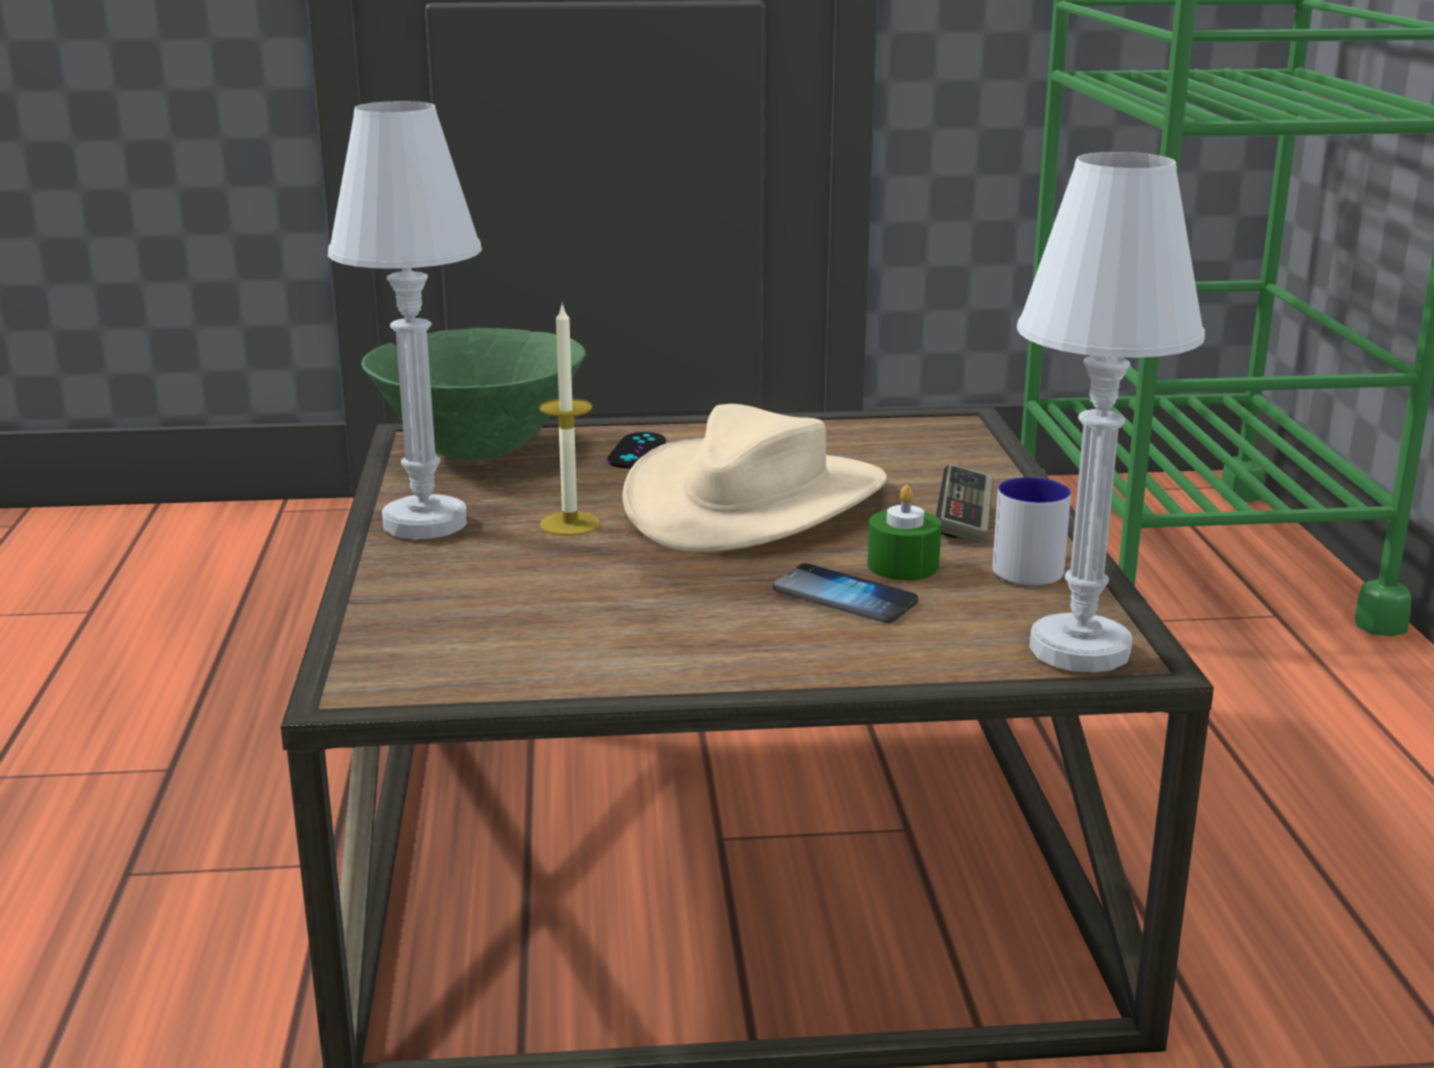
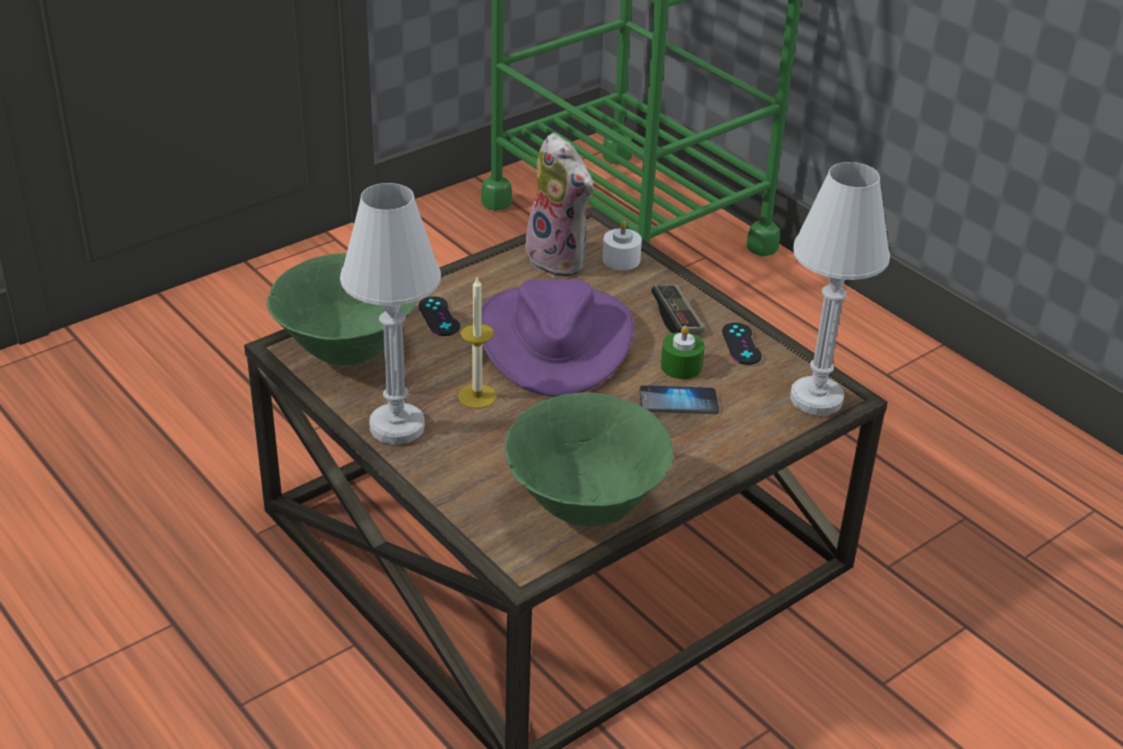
camera: 35 degrees left, 15 degrees up
(537, 658) = (585, 507): none -> green bowl
(754, 501) = (554, 340): beige hat -> purple hat
(876, 439) = (561, 259): none -> plush toy
(961, 454) = (621, 259): none -> white candle
(1031, 565) = (741, 344): mug -> black game controller

